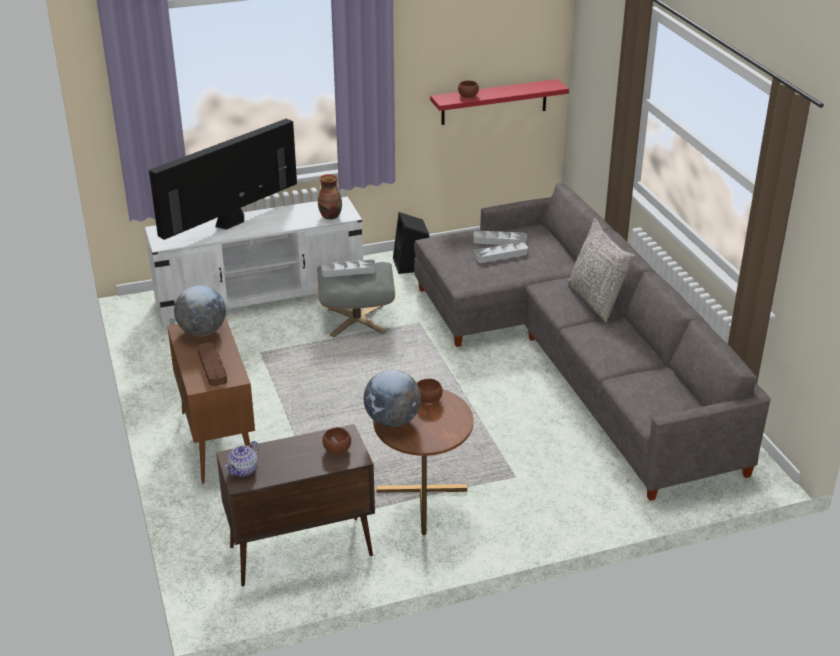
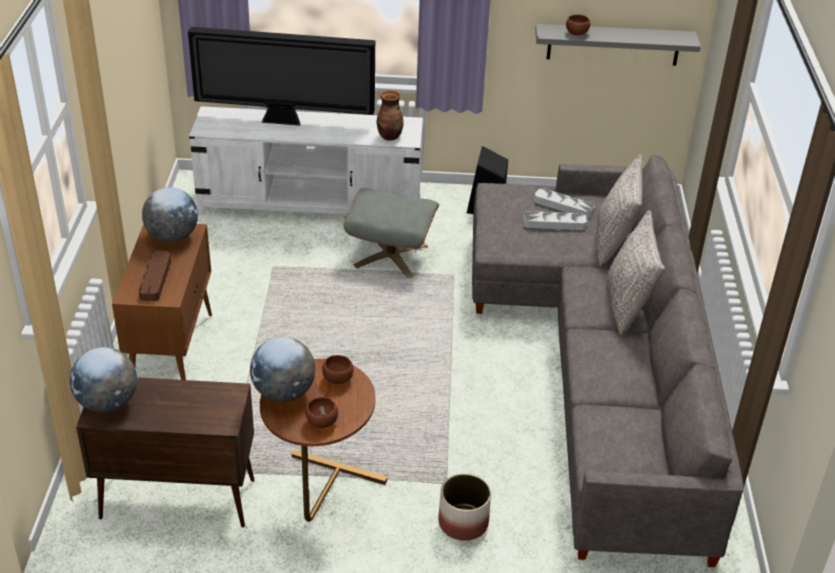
camera: 20 degrees right, 5 degrees up
(230, 223) = (284, 121): television -> television turned 150 degrees counterclockwise
(244, 470) = (108, 403): teapot -> globe
(336, 450) = (212, 408): brown bowl -> brown bowl (321, 422)
(348, 271) = (386, 202): grey tray -> none
(494, 102) = (613, 44): red shelf -> grey shelf
(546, 500) = (463, 522): none -> planter
(555, 258) = (614, 242): none -> grey pillow

